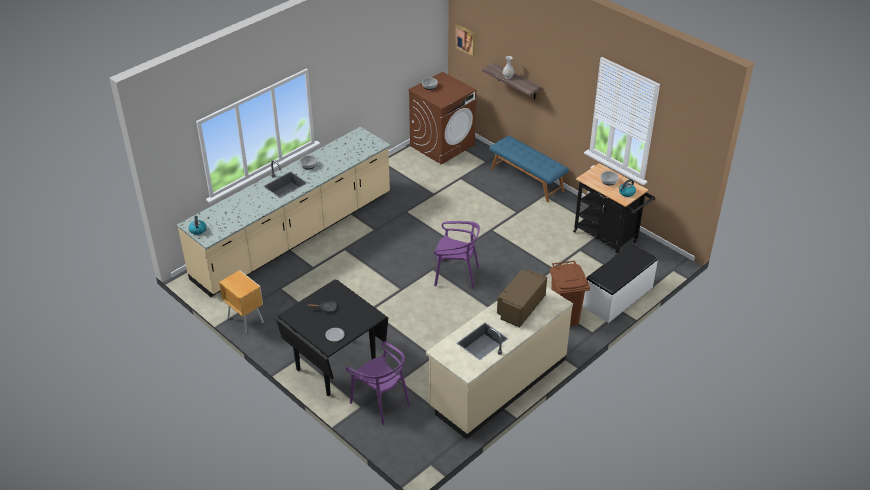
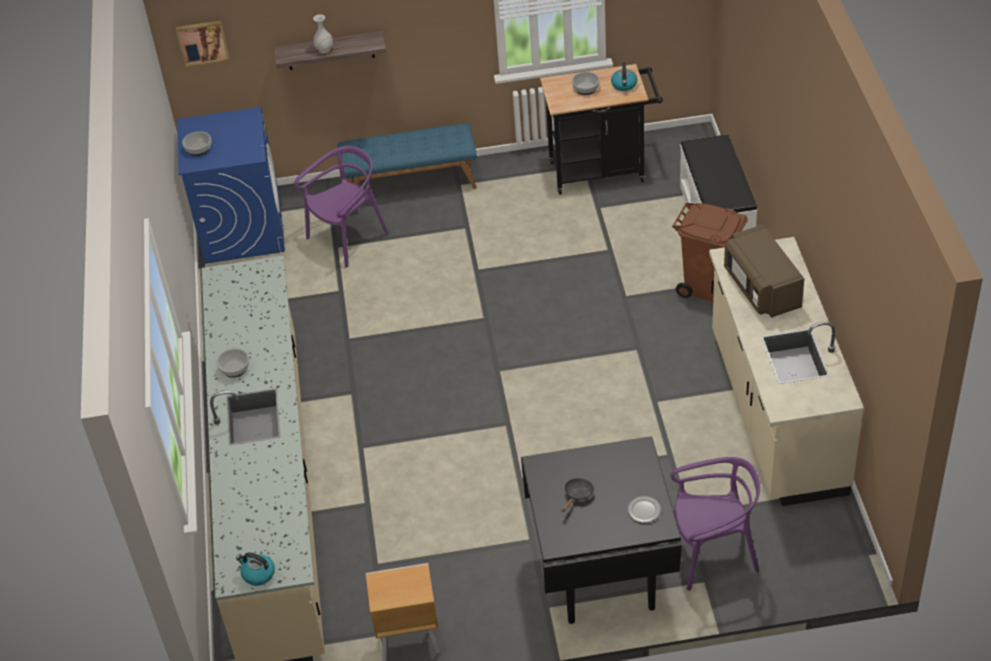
camera: 50 degrees left, 5 degrees up
(442, 145) = (242, 229): brown washing machine -> blue washing machine
(456, 275) = (532, 351): purple chair -> purple chair (348, 238)

